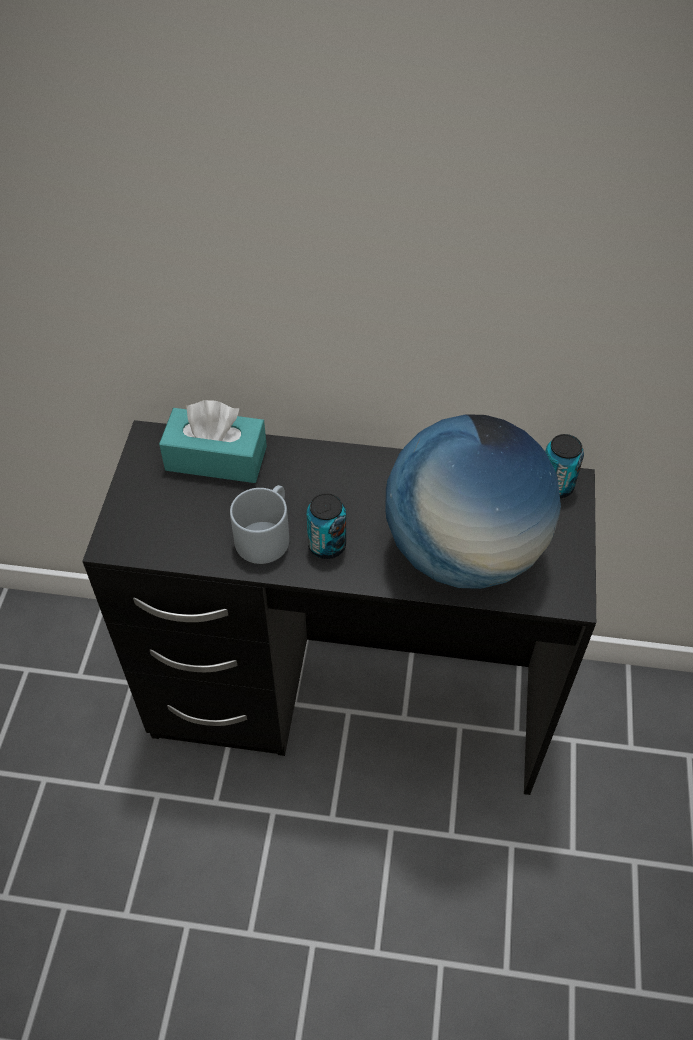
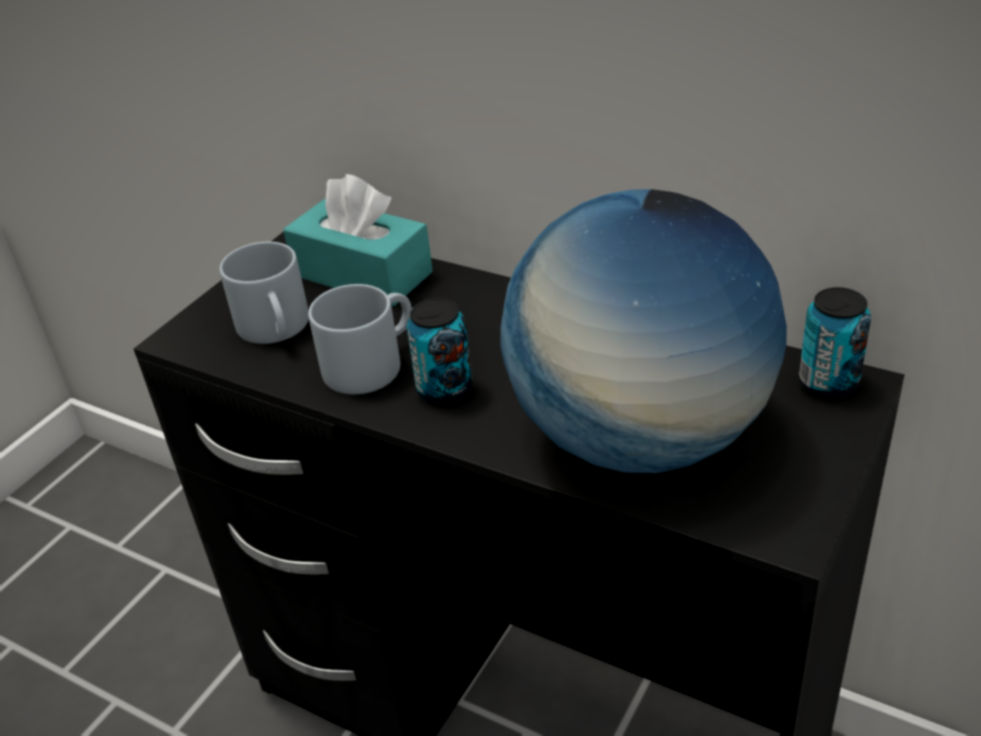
camera: 25 degrees right, 15 degrees down
(182, 520) = (277, 329): none -> grey mug

